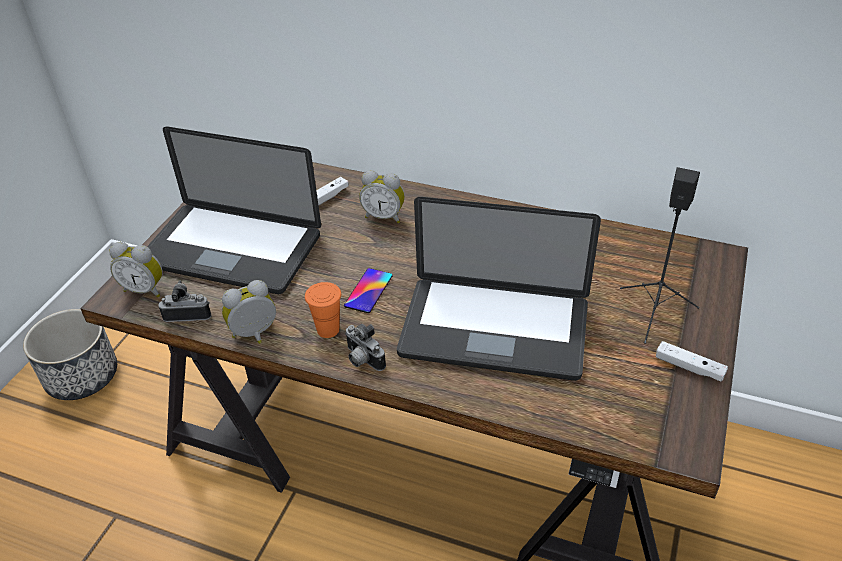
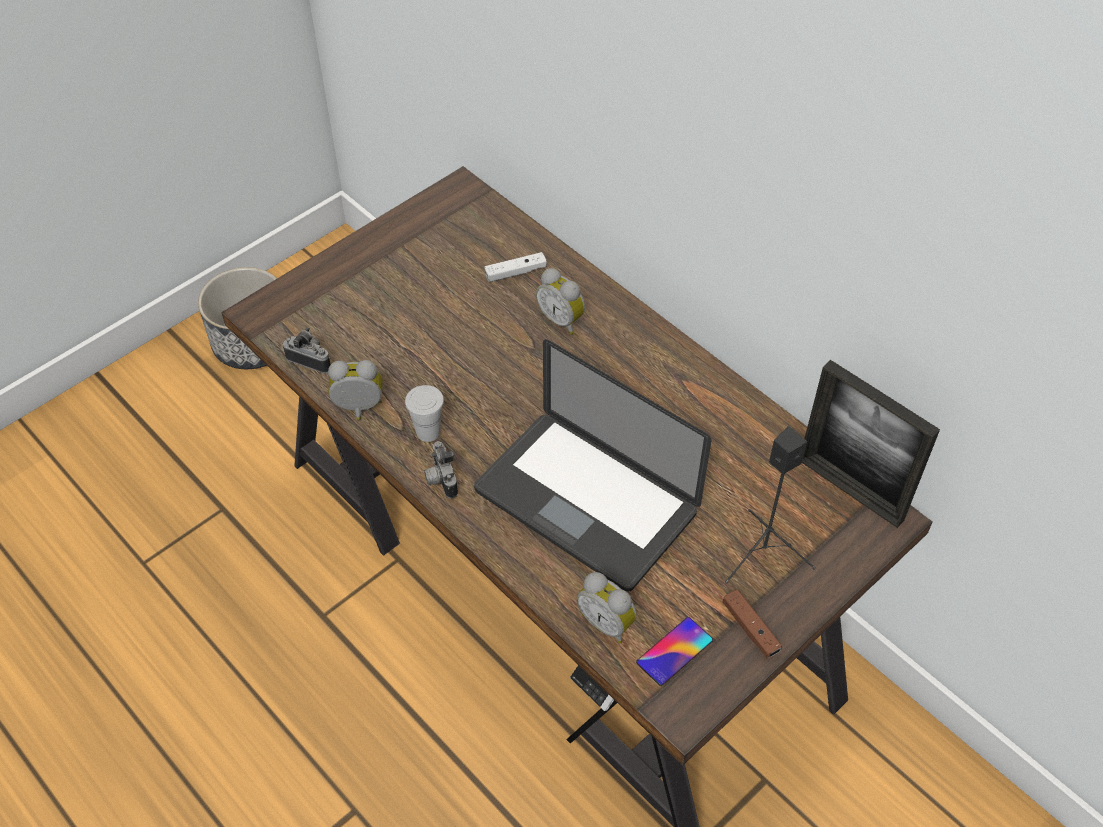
camera: 25 degrees right, 10 degrees up
(145, 289) = (287, 314): alarm clock -> alarm clock (607, 622)
(232, 250) = (389, 301): laptop -> none
(328, 330) = (428, 432): orange cup -> white cup
(368, 291) = (492, 404): phone -> phone (674, 651)
(678, 248) = (850, 490): none -> picture frame
(689, 367) = (750, 628): white game controller -> brown game controller

